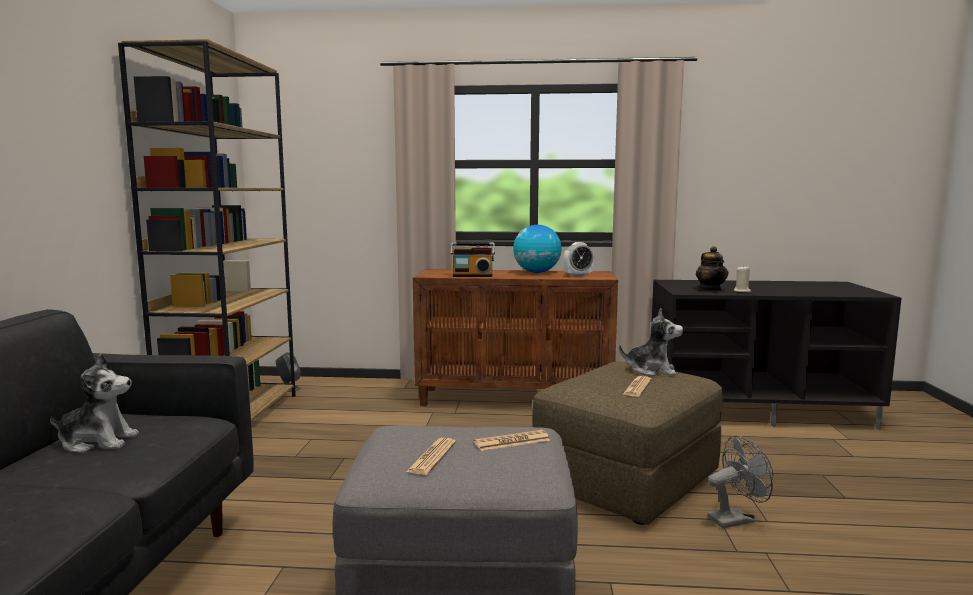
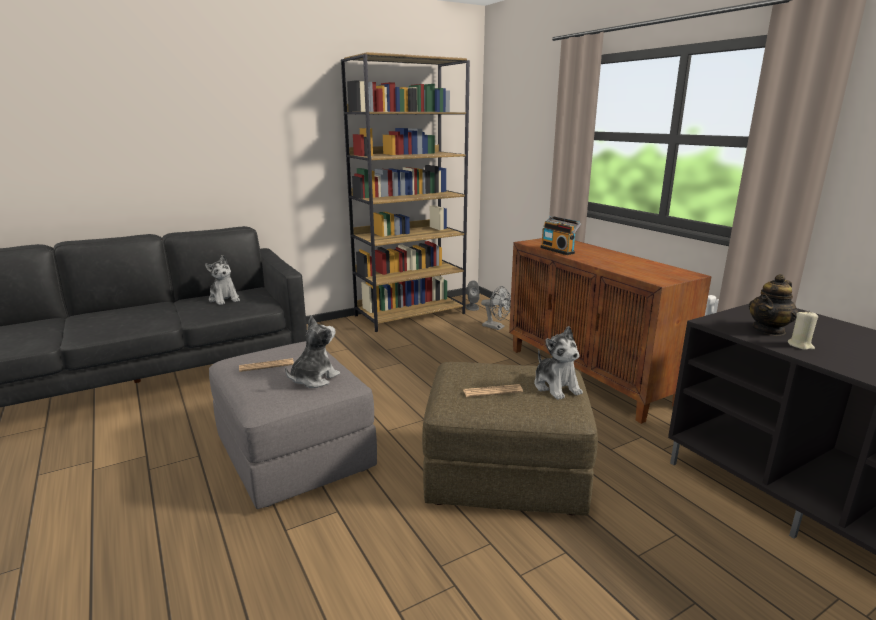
camera: 55 degrees right, 10 degrees up
(512, 441) = (313, 379): newspaper -> plush toy
(536, 272) = (626, 259): globe -> none
(578, 275) = (646, 272): alarm clock -> none
(736, 519) = (501, 553): grey fan -> grey fan (496, 327)

